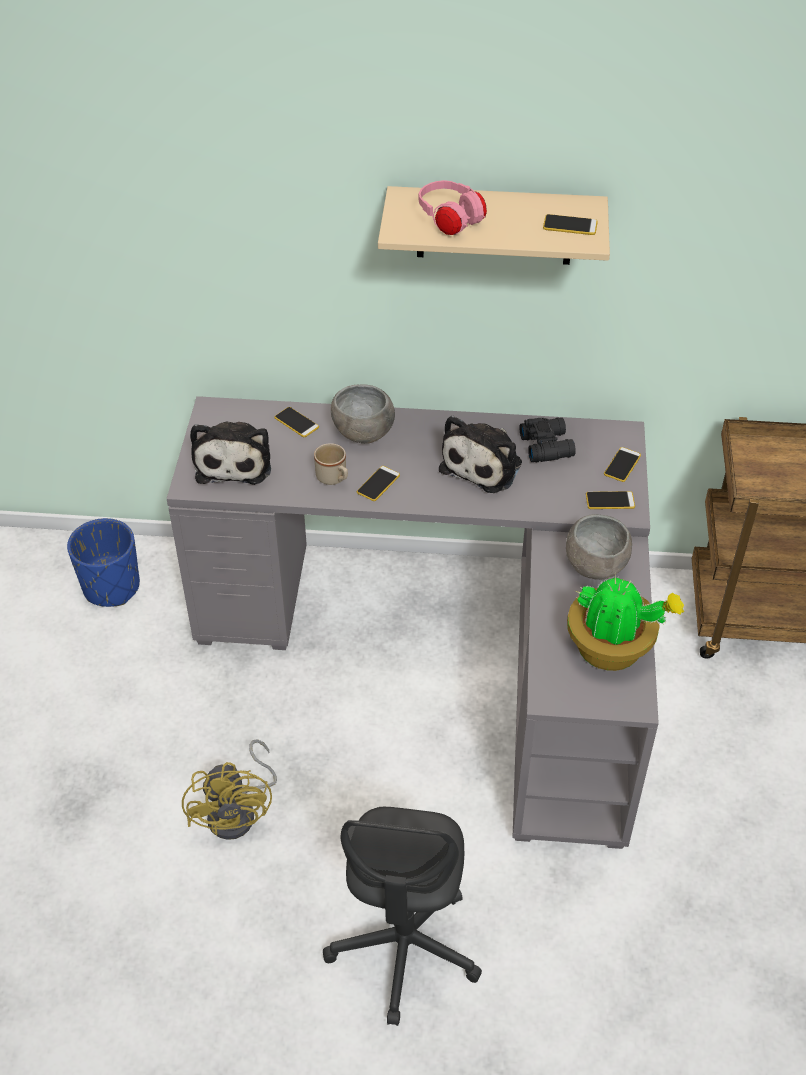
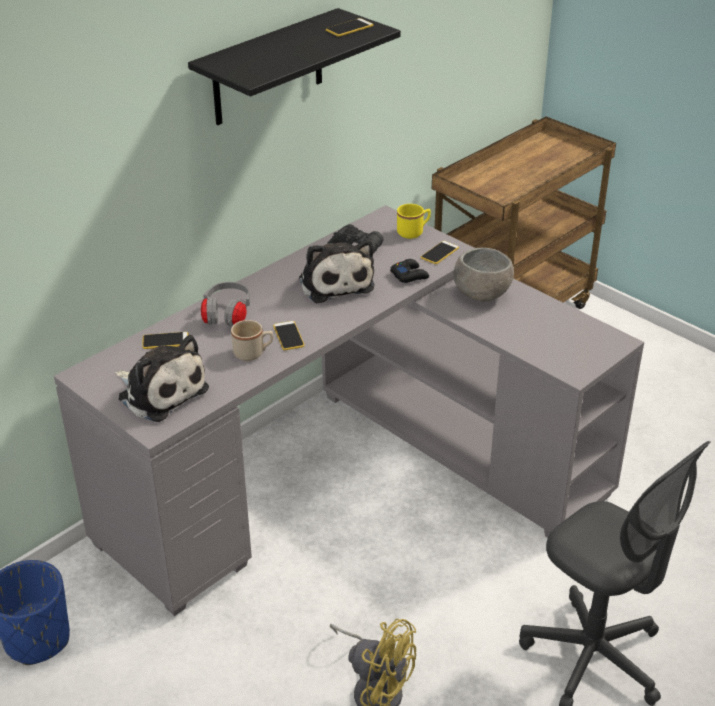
camera: 50 degrees left, 10 degrees down
(364, 434) = (227, 316): grey bowl -> grey headphones
(450, 221) = (273, 58): pink headphones -> none
(495, 225) = (268, 68): beige shelf -> black shelf
(550, 502) = (409, 275): none -> black game controller
(612, 649) = (562, 326): potted plant -> none
(622, 465) = (413, 232): phone -> yellow mug

